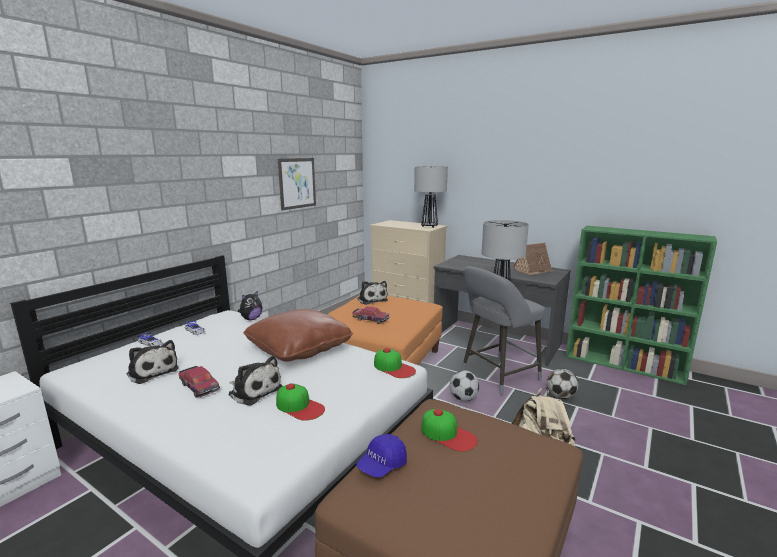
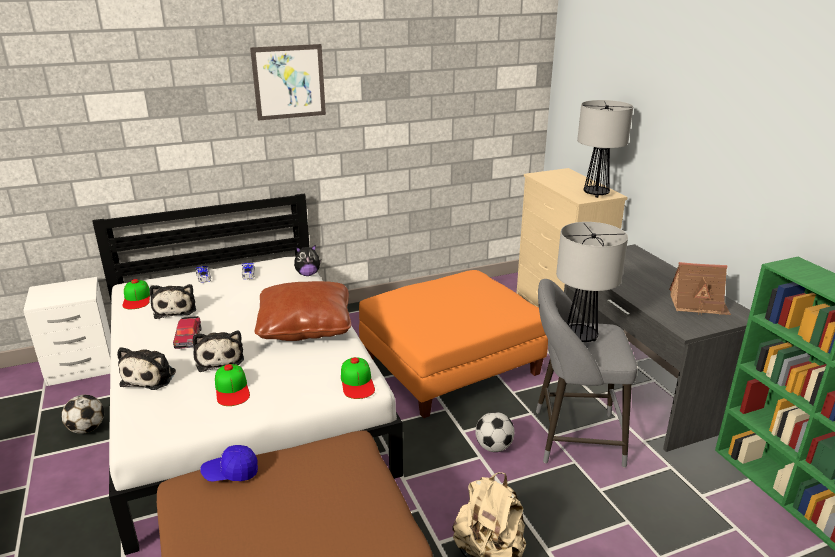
camera: 35 degrees right, 10 degrees up
(297, 183) = (423, 109): picture -> picture (289, 82)
(370, 319) = (427, 311): toy car -> none
(371, 299) = (466, 282): plush toy -> plush toy (151, 377)
(448, 434) = (316, 473): cap -> cap (137, 298)
(560, 396) = (623, 499): football -> football (87, 429)

